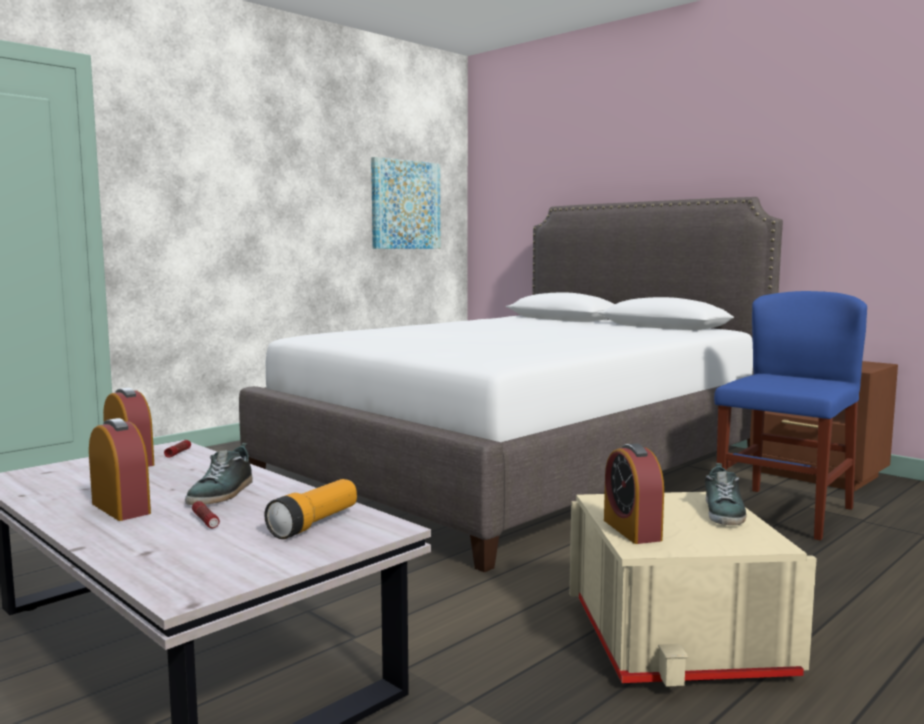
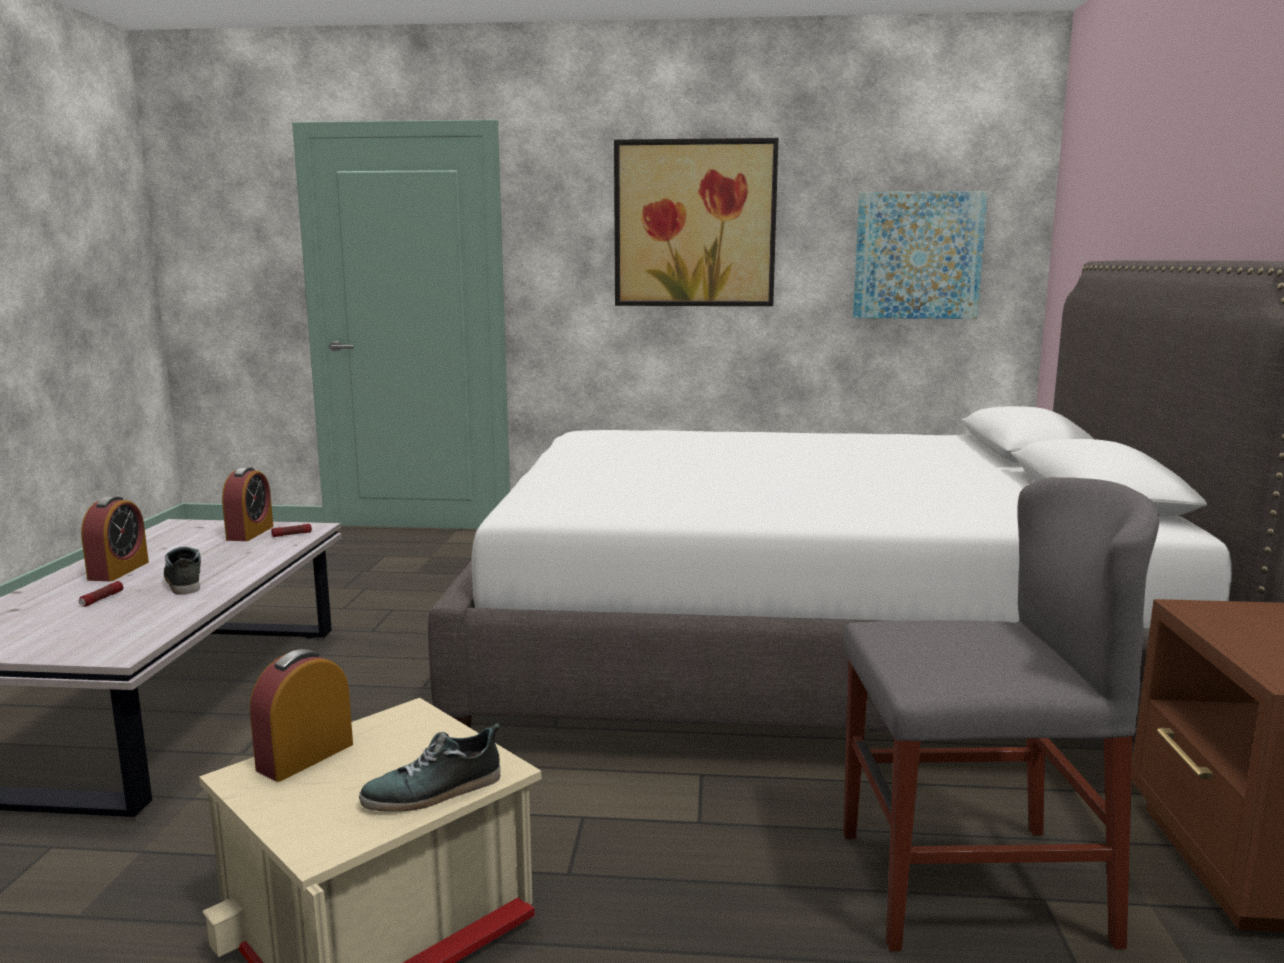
camera: 50 degrees right, 5 degrees up
(222, 493) = (183, 580): shoe -> shoe turned 90 degrees clockwise
(266, 171) = (694, 224): none -> picture
(314, 524) = (115, 629): flashlight -> none
(784, 513) = (970, 885): blue chair -> grey chair

